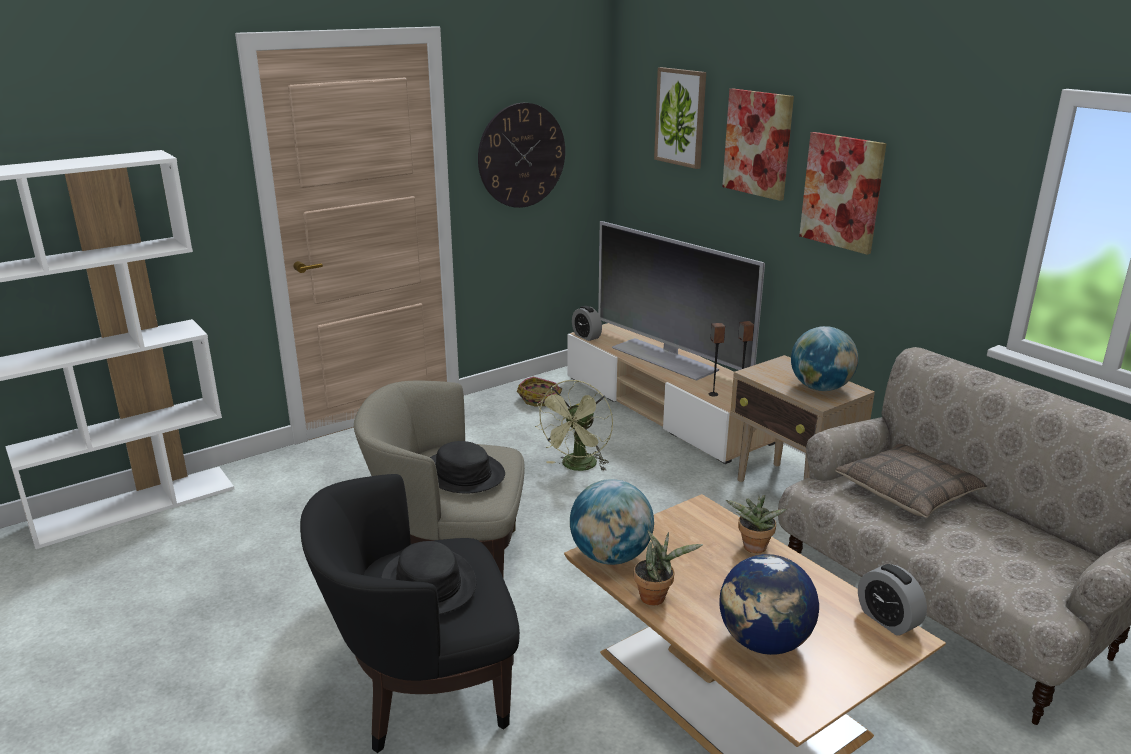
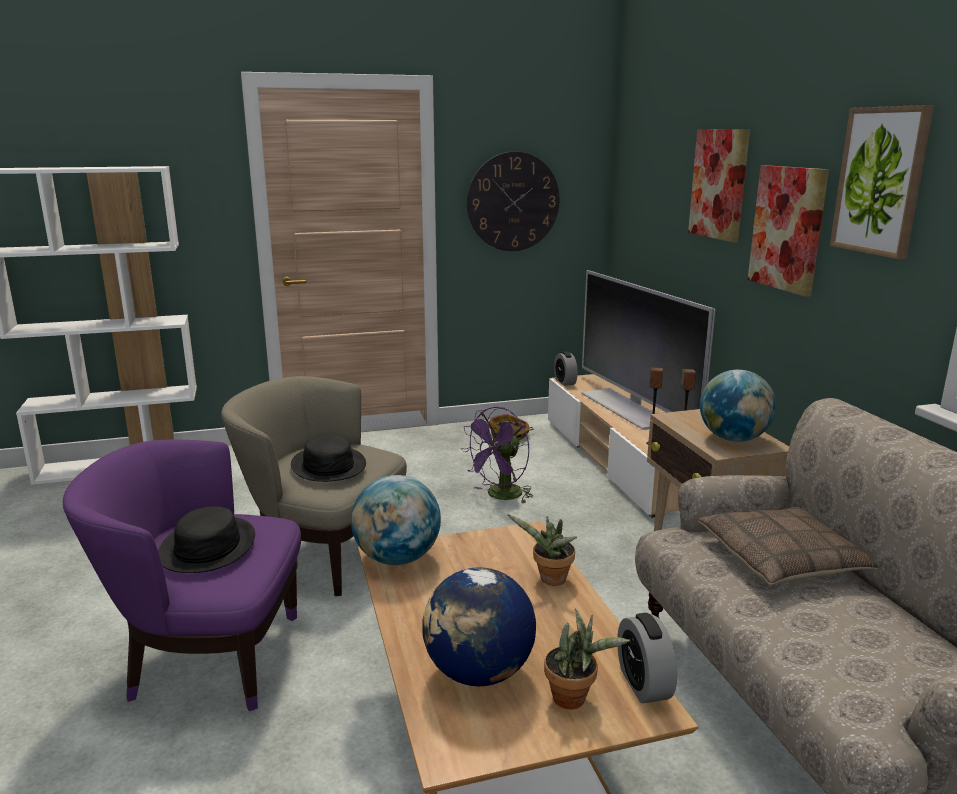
camera: 20 degrees right, 5 degrees down
(422, 691) = (209, 658): black armchair -> purple armchair
(577, 467) = (500, 496): green fan -> purple fan
(656, 597) = (407, 604): potted plant -> potted plant (574, 699)
(681, 117) = (661, 165): picture -> picture (881, 181)

